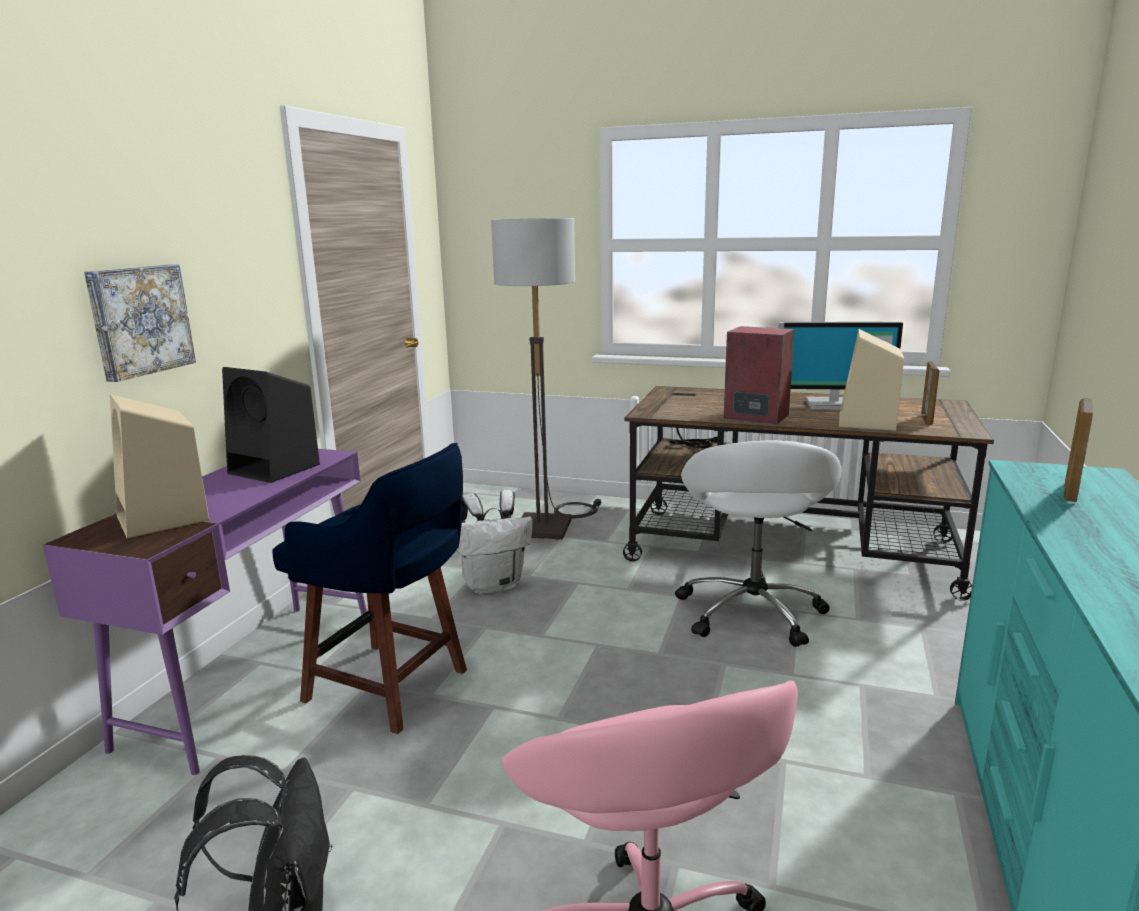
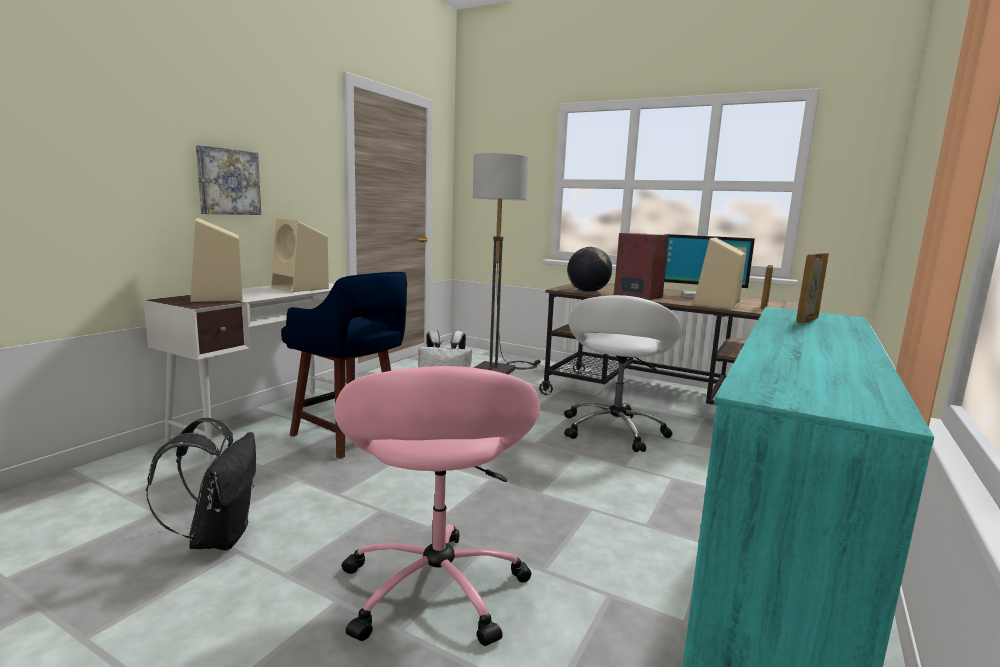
camera: 10 degrees right, 5 degrees down
(255, 676) = (270, 420): purple desk -> white desk
(276, 469) = (301, 288): black speaker -> beige speaker
(684, 414) = (588, 291): none -> globe

